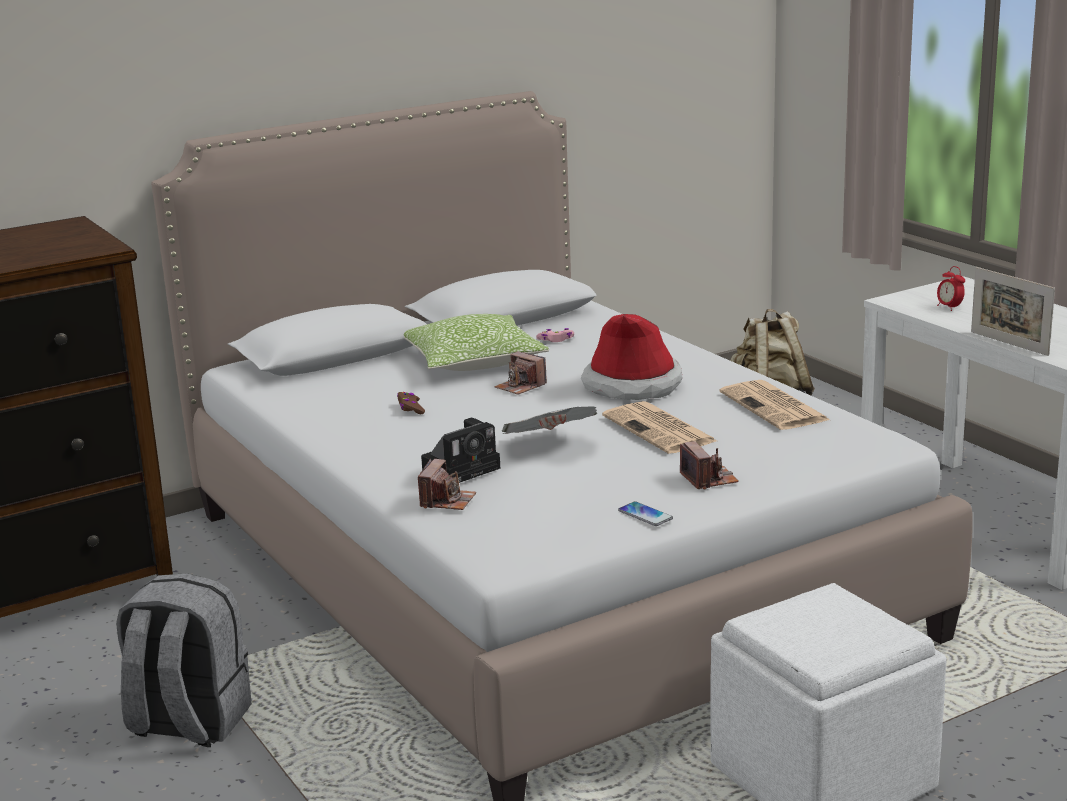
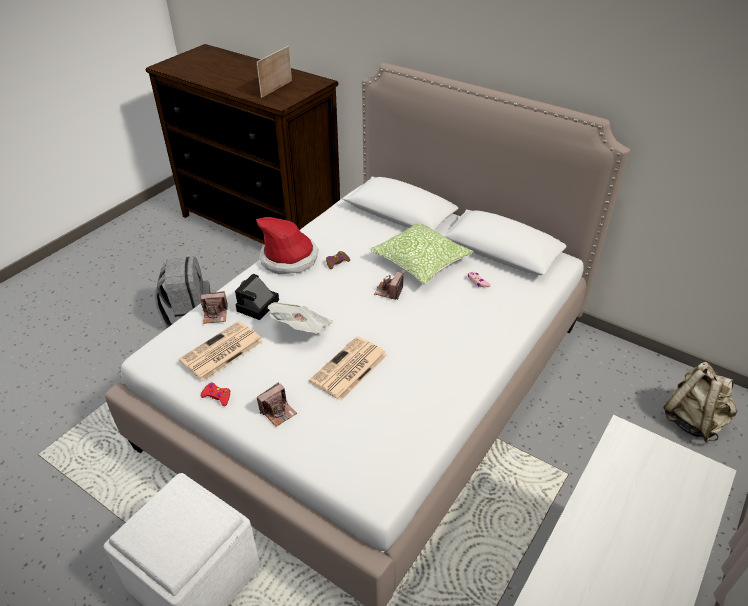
camera: 65 degrees right, 20 degrees up
(463, 468) = (257, 307): camera -> camera turned 90 degrees clockwise
(632, 385) = (417, 336): hat -> hat (289, 258)
(645, 515) = (217, 396): phone -> red game controller
(775, 407) = (414, 415): newspaper -> newspaper (221, 352)
(949, 308) = (633, 476): alarm clock -> none
(1009, 343) = (564, 536): picture frame -> picture frame (276, 89)

